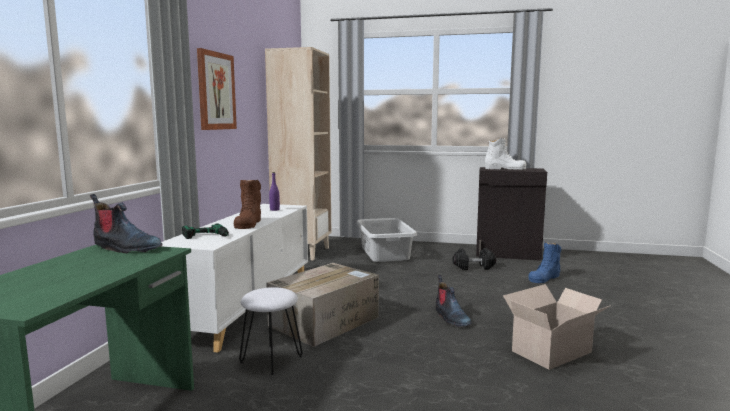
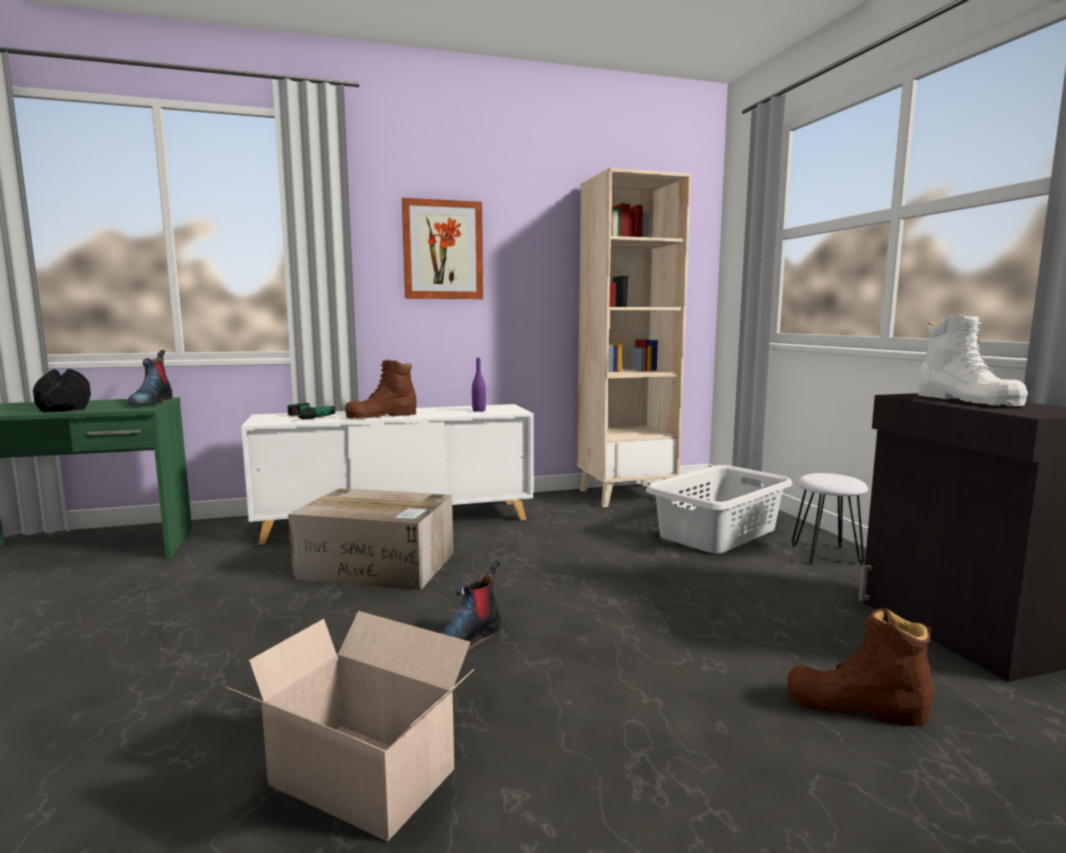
camera: 60 degrees right, 0 degrees up
(272, 359) = (247, 569): white stool -> white stool (826, 555)
(473, 267) = (779, 611): black dumbbell -> black dumbbell (65, 407)
(544, 278) = (855, 706): blue boot -> brown boot

